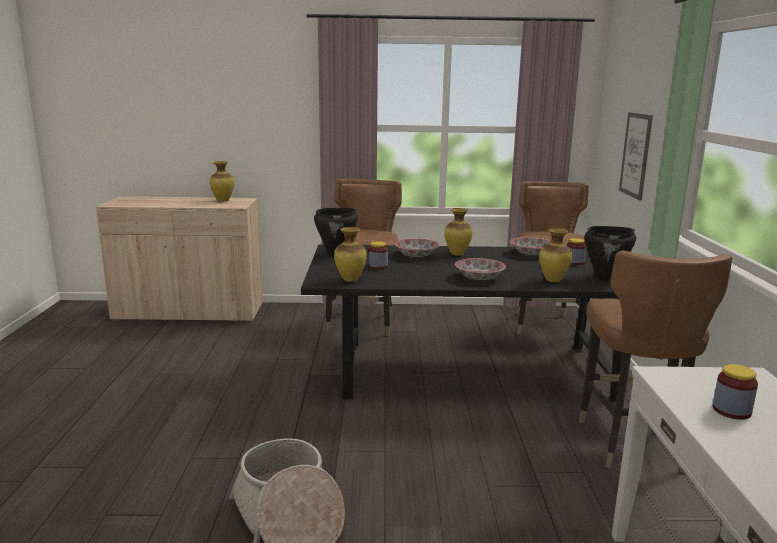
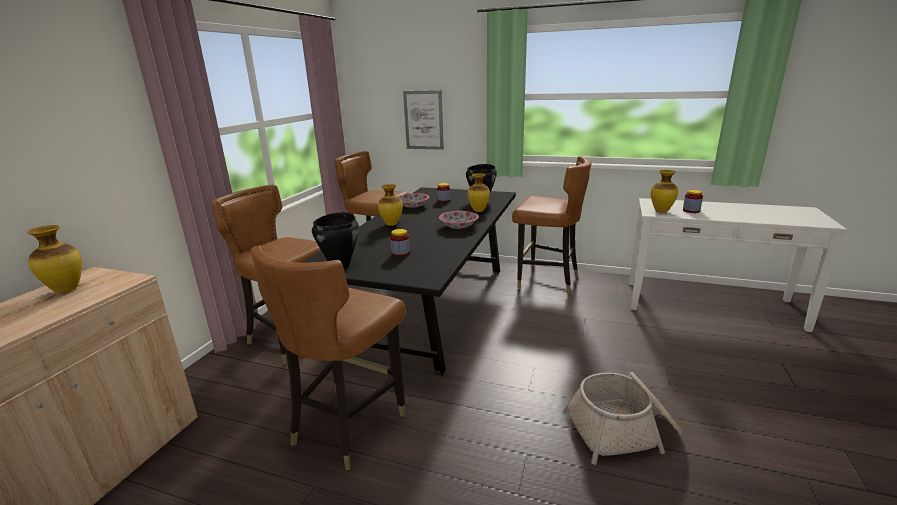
camera: 70 degrees left, 5 degrees up
(258, 371) = (348, 425): none -> brown chair
(351, 280) = (432, 267): vase -> vase (661, 211)
(416, 255) = (380, 237): bowl -> none

